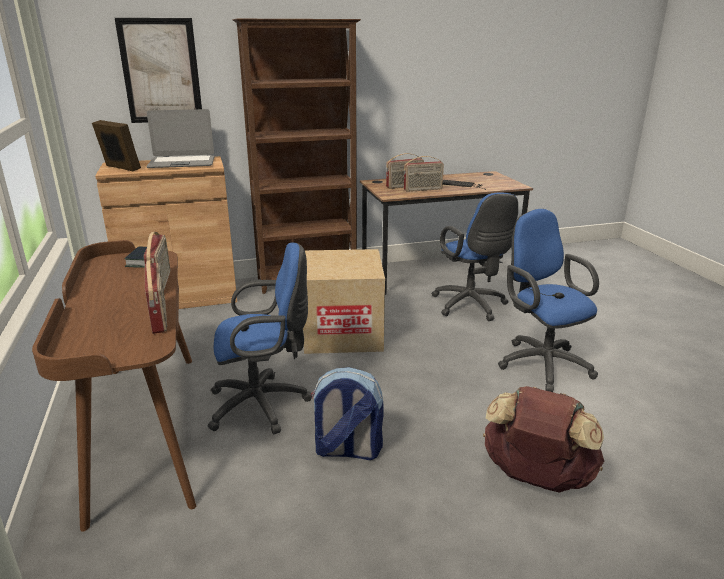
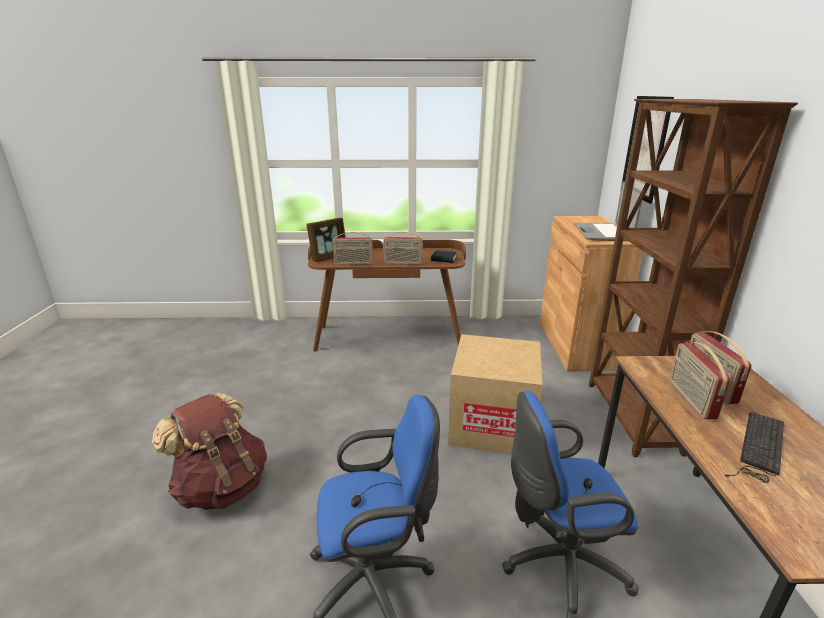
camera: 105 degrees right, 0 degrees up
(120, 168) = (577, 219): picture frame -> picture frame (329, 257)
(264, 405) = (391, 374): blue office chair -> none
(347, 450) = (321, 402): backpack -> none

